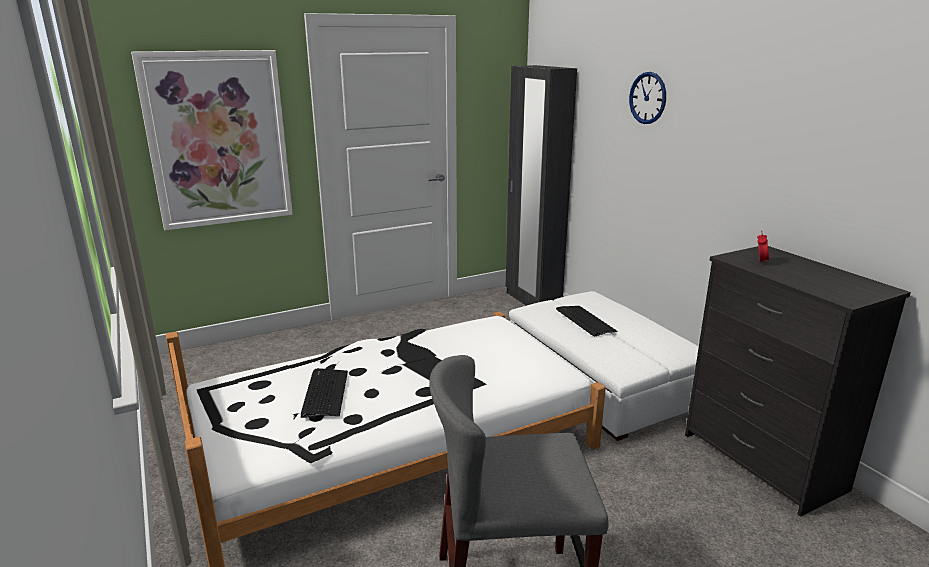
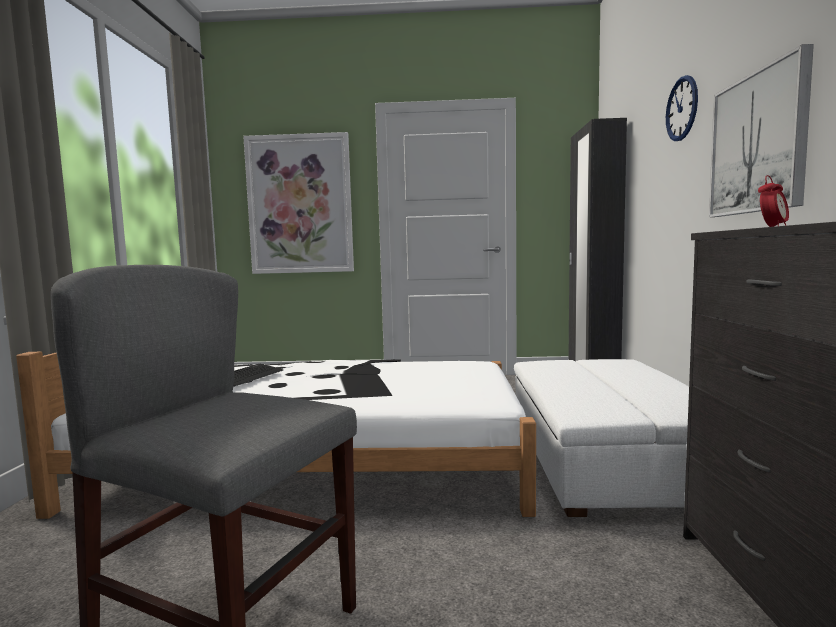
camera: 30 degrees right, 15 degrees down
(585, 321) = (585, 373): keyboard -> none
(722, 165) = (758, 143): none -> picture

